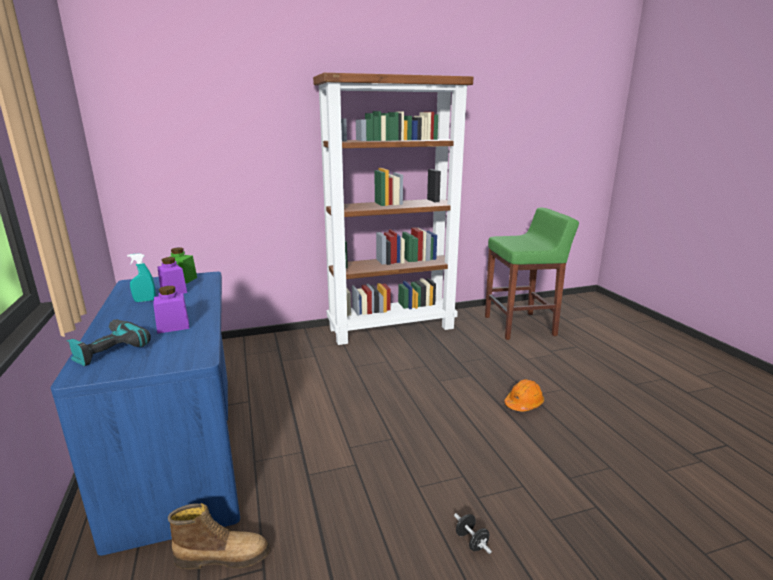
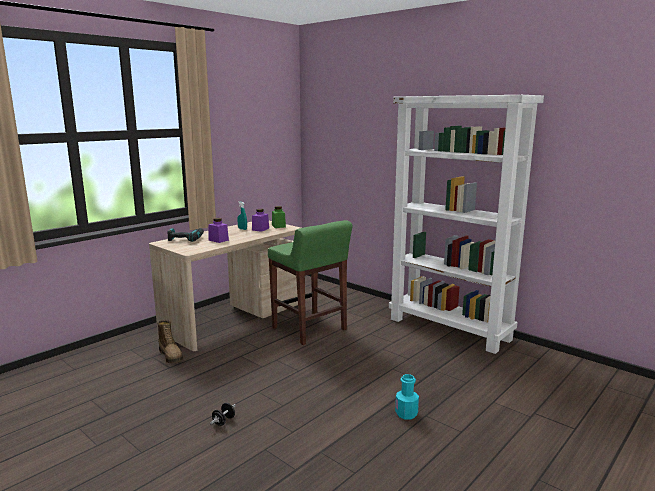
camera: 60 degrees right, 5 degrees down
(181, 448) = (234, 318): blue desk -> beige desk
(392, 328) = (450, 329): brown bookcase -> white bookcase
(520, 326) = (565, 386): green stool -> green stool (310, 329)
(524, 403) = (406, 414): orange hard hat -> turquoise bottle

